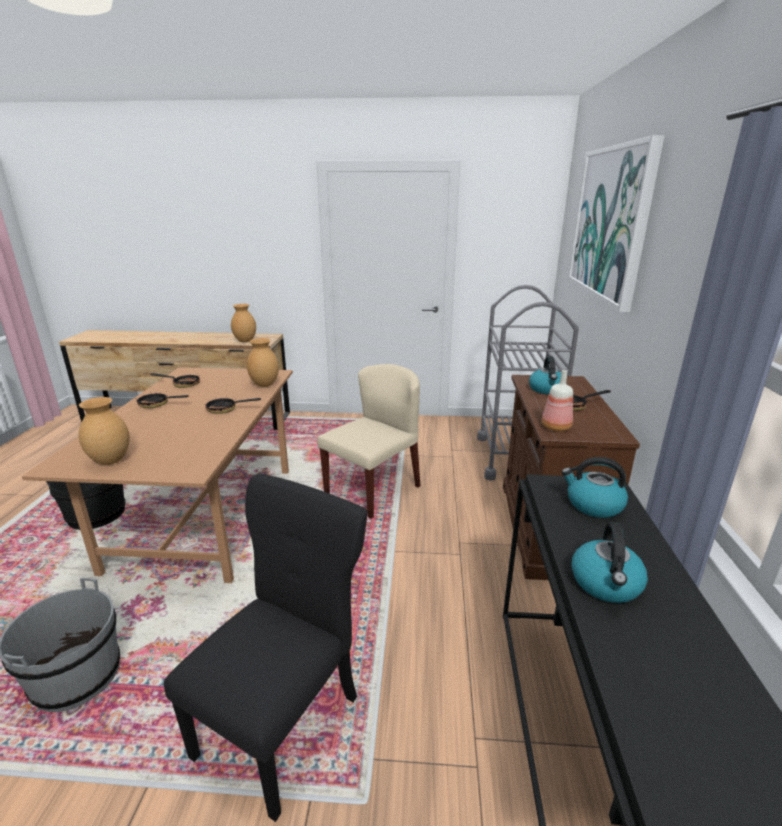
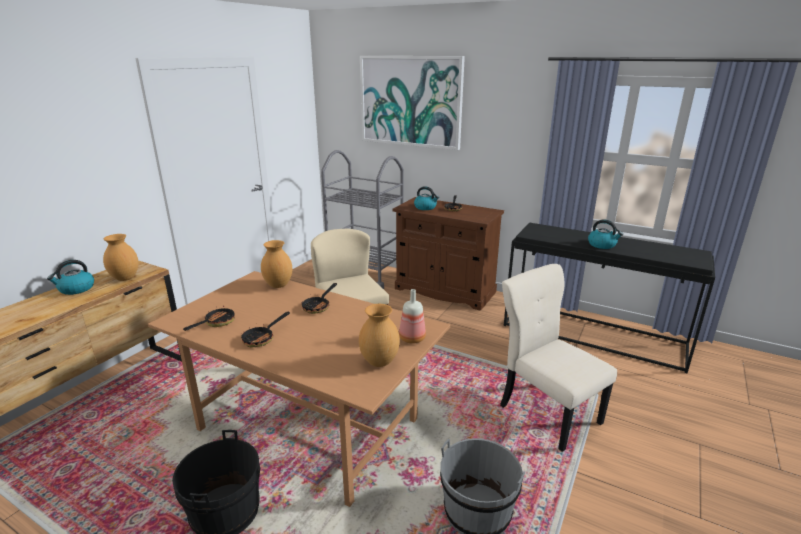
camera: 65 degrees left, 0 degrees up
(284, 721) = (546, 412): black chair -> beige chair
(555, 427) = (475, 218): bottle -> bottle (411, 339)
(593, 505) = (549, 232): kettle -> kettle (76, 289)

